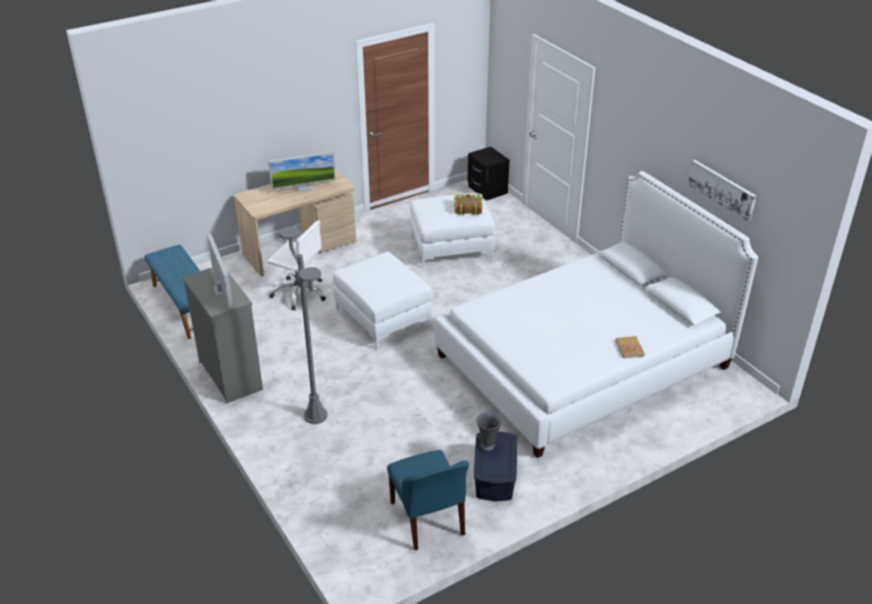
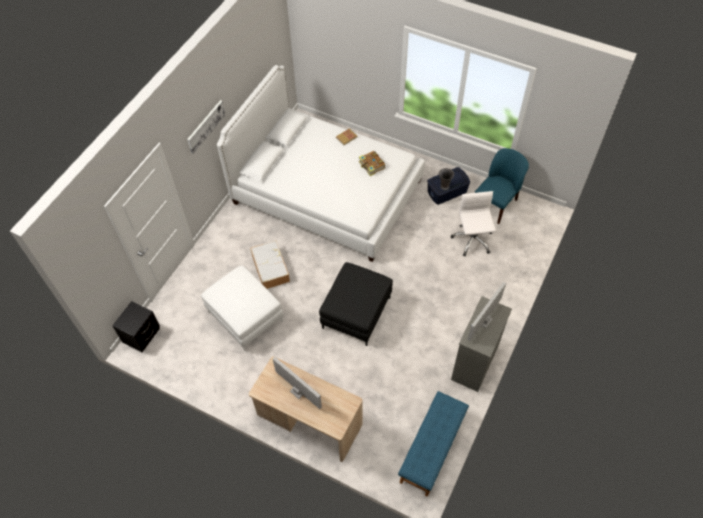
camera: 120 degrees left, 20 degrees up
(299, 293) = (364, 381): white office chair -> white office chair (472, 240)
(315, 416) = (469, 293): grey floor lamp -> none
(382, 318) = (356, 313): white ottoman -> black ottoman
(467, 208) = (235, 286): book -> book (371, 166)
(499, 281) = (270, 267): none -> storage box
(722, 189) = (250, 71): picture -> picture (205, 126)

